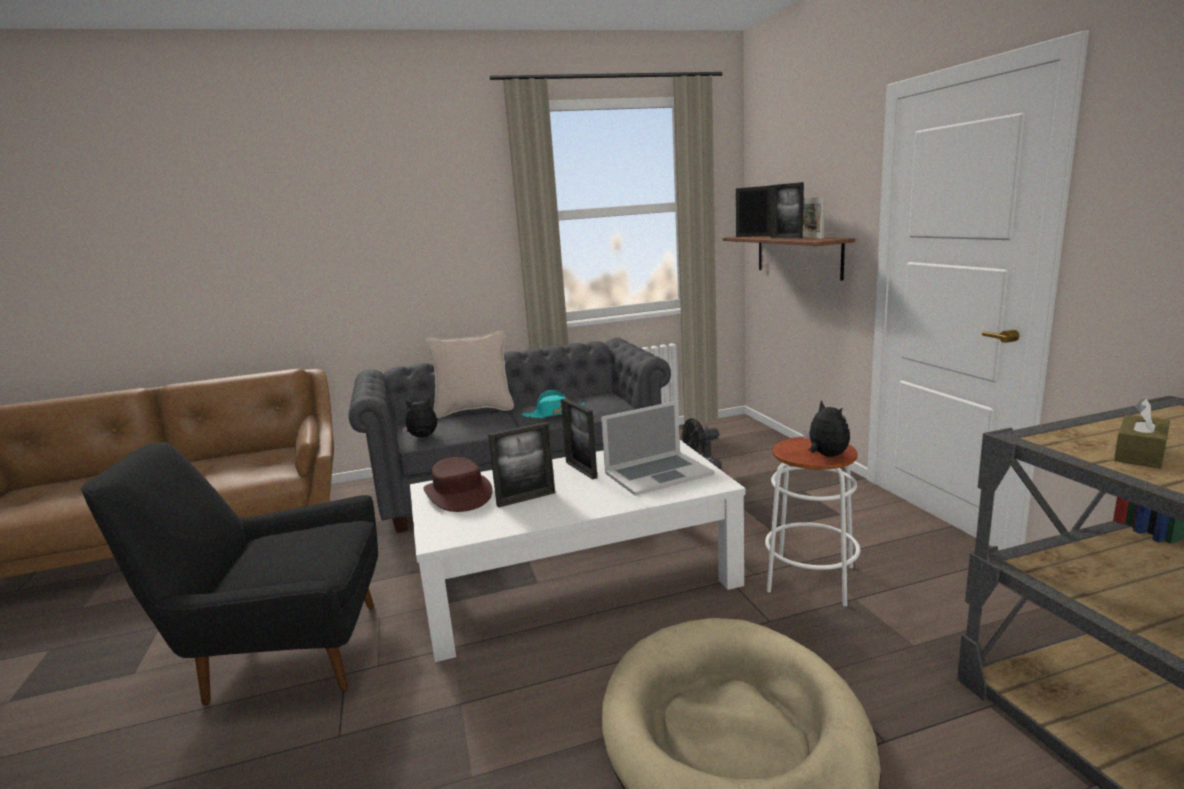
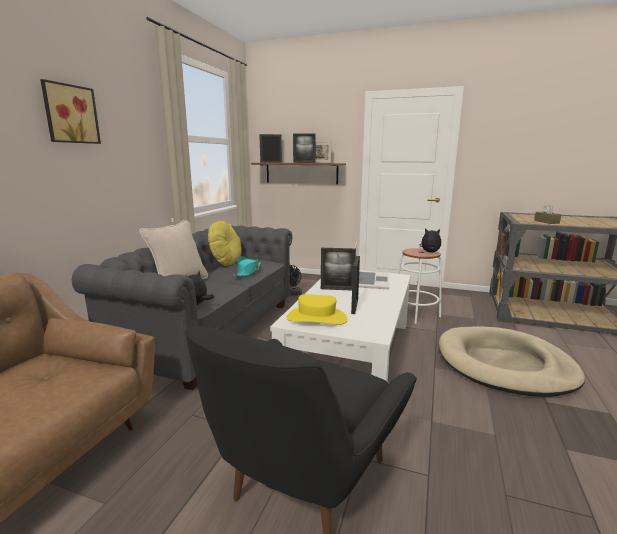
camera: 55 degrees left, 0 degrees up
(388, 212) = (70, 114): none -> picture
(458, 494) = (316, 318): brown hat -> yellow hat
(575, 396) = (226, 263): none -> yellow pillow

